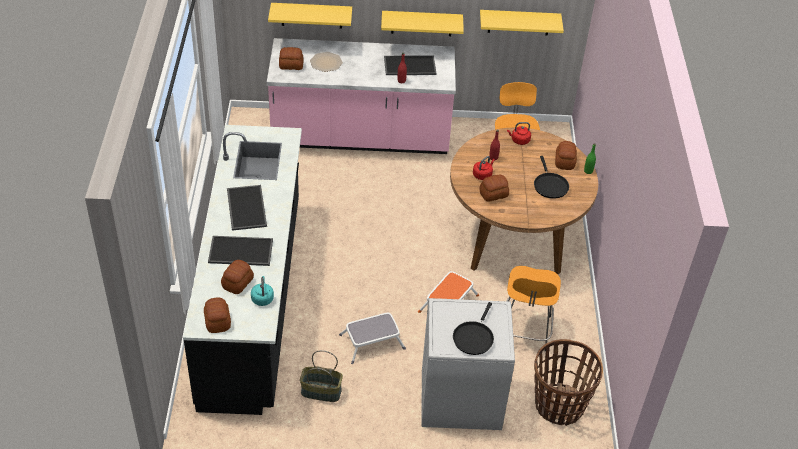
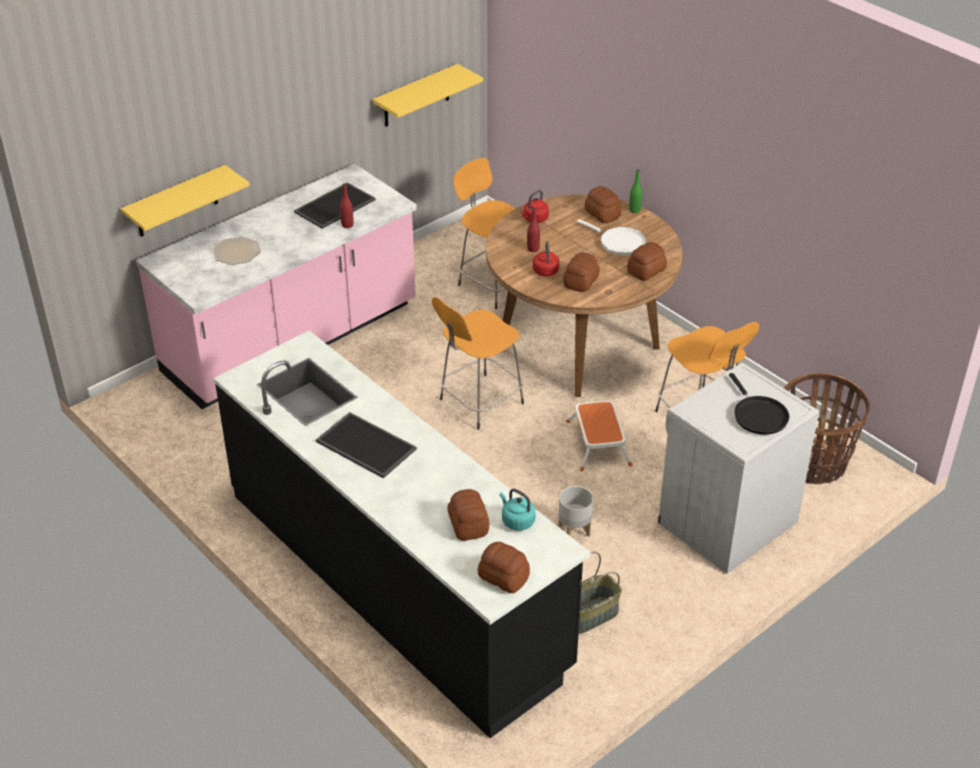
camera: 40 degrees left, 5 degrees down
(240, 252) = (424, 493): tray -> none
(291, 65) = (199, 276): bread -> bread (647, 271)
(372, 341) = (574, 530): grey step ladder -> grey planter
(413, 236) = (479, 402): none -> orange stool
(421, 23) = (310, 150): yellow shelf -> none
(550, 185) = (619, 243): black frying pan -> white frying pan

